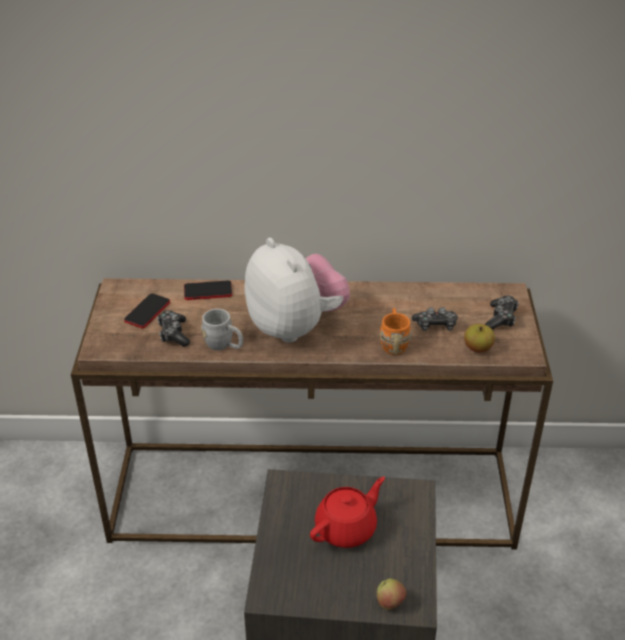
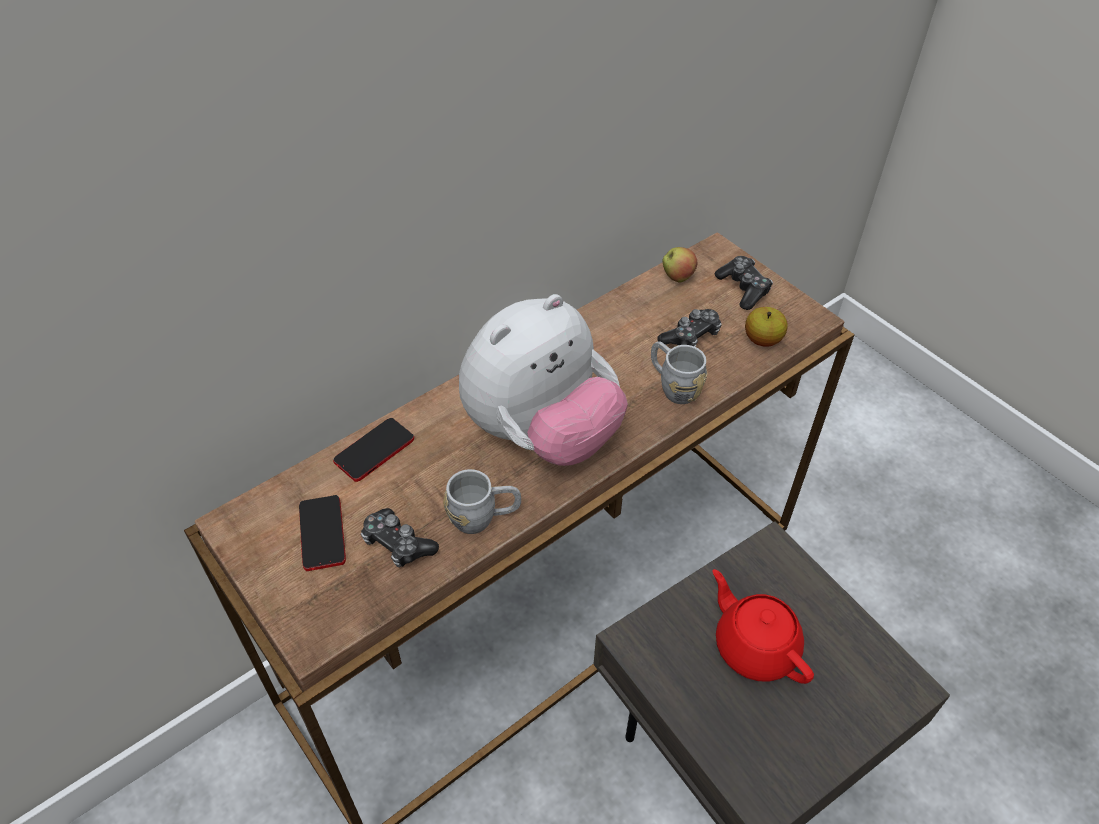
camera: 40 degrees left, 10 degrees up
(295, 326) = (542, 433): plush toy -> plush toy turned 120 degrees clockwise
(347, 528) = (754, 646): red teapot -> red teapot turned 45 degrees counterclockwise
(390, 603) = (885, 703): apple -> apple (677, 277)
(394, 342) = (673, 386): orange mug -> grey mug

